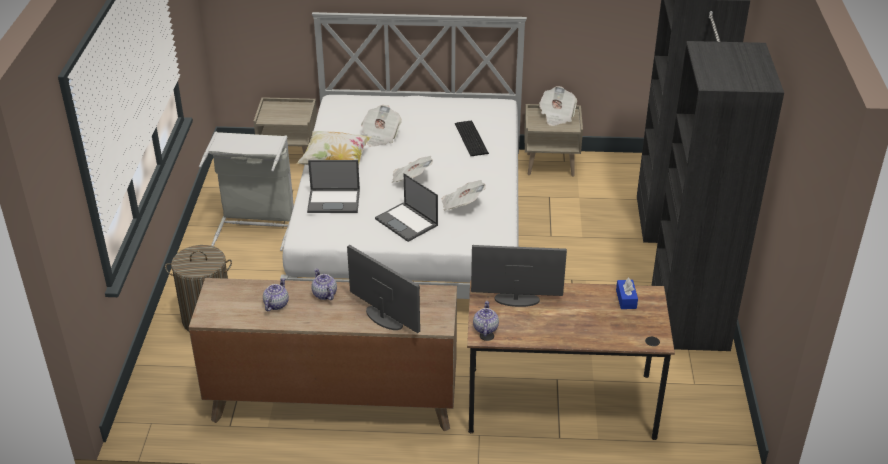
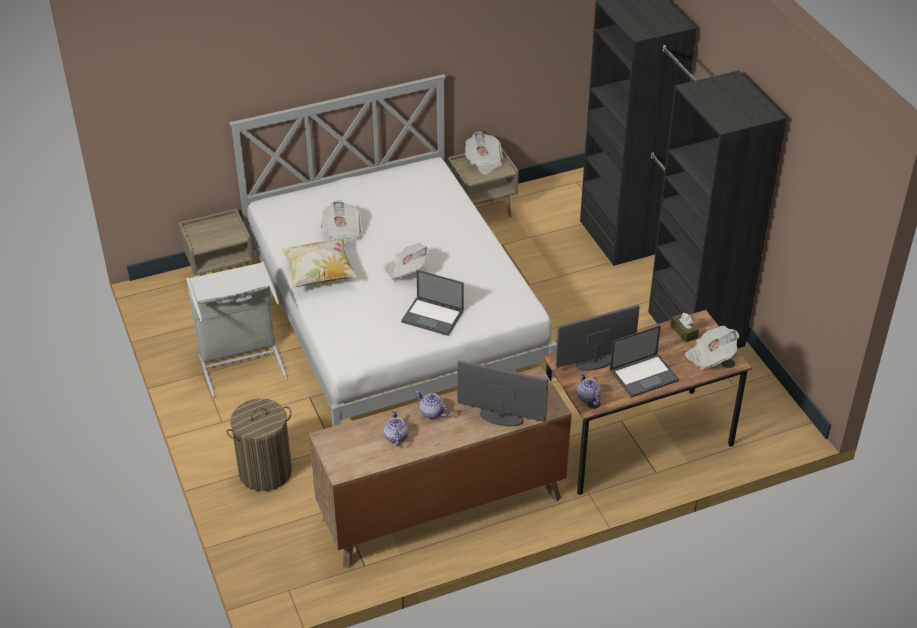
camera: 25 degrees left, 5 degrees up
(334, 201) = (351, 315): laptop -> laptop (644, 375)
(462, 205) = (470, 283): newspaper -> newspaper (710, 357)
(472, 138) = (431, 210): keyboard -> none
(626, 299) = (684, 332): blue tissue box -> brown tissue box

